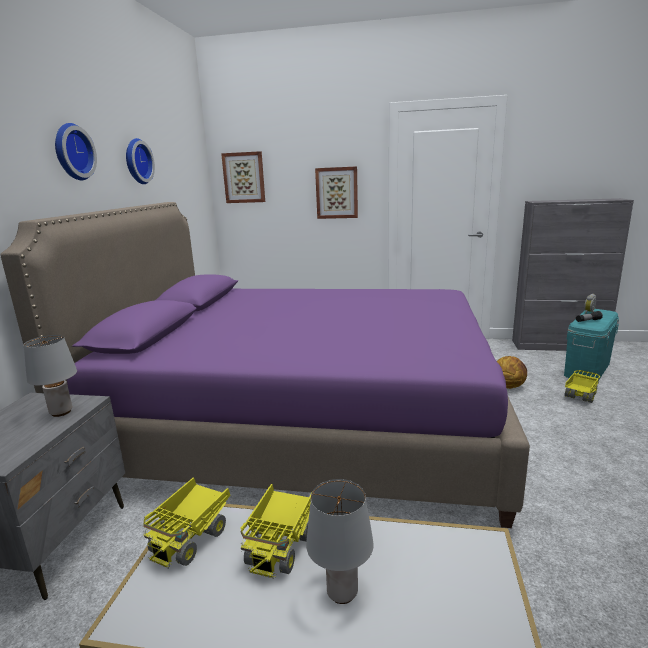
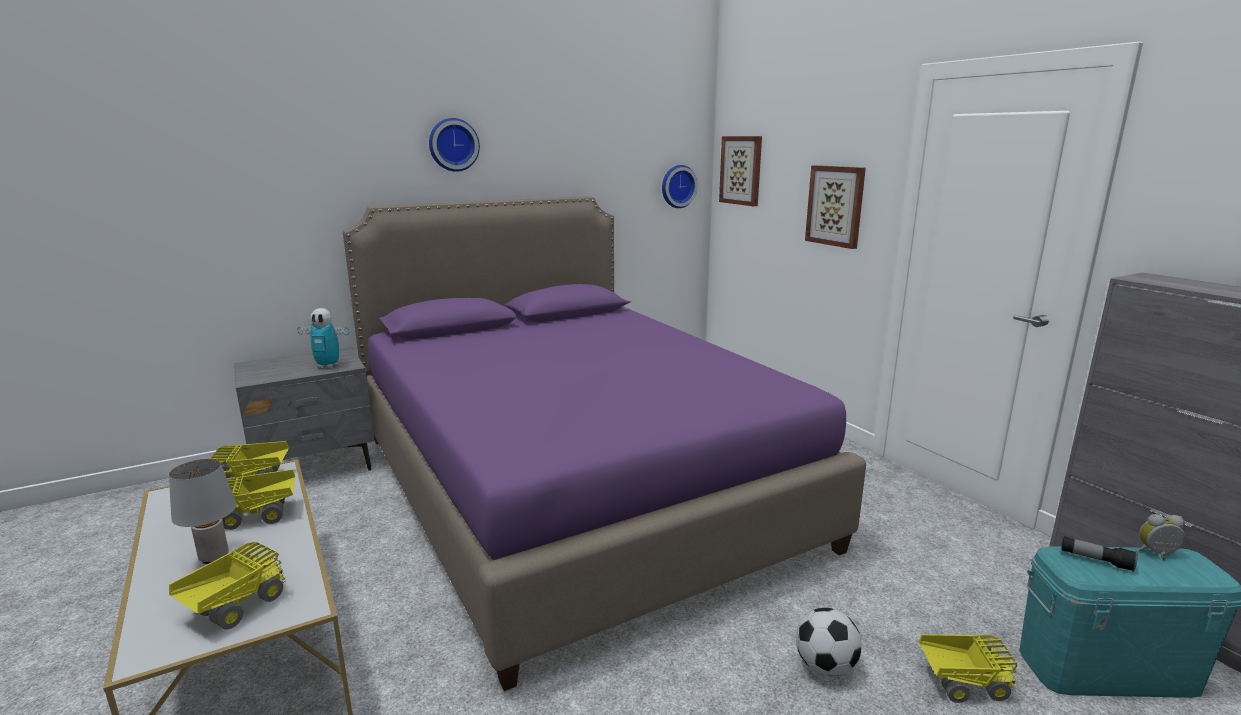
camera: 50 degrees right, 0 degrees up
(62, 412) = (328, 366): grey table lamp -> toy robot
(136, 161) = (554, 150): wall clock -> wall clock (677, 186)
(457, 589) = (234, 607): none -> toy truck
(508, 386) = (878, 596): basketball -> none
(551, 419) = (825, 666): none -> football

